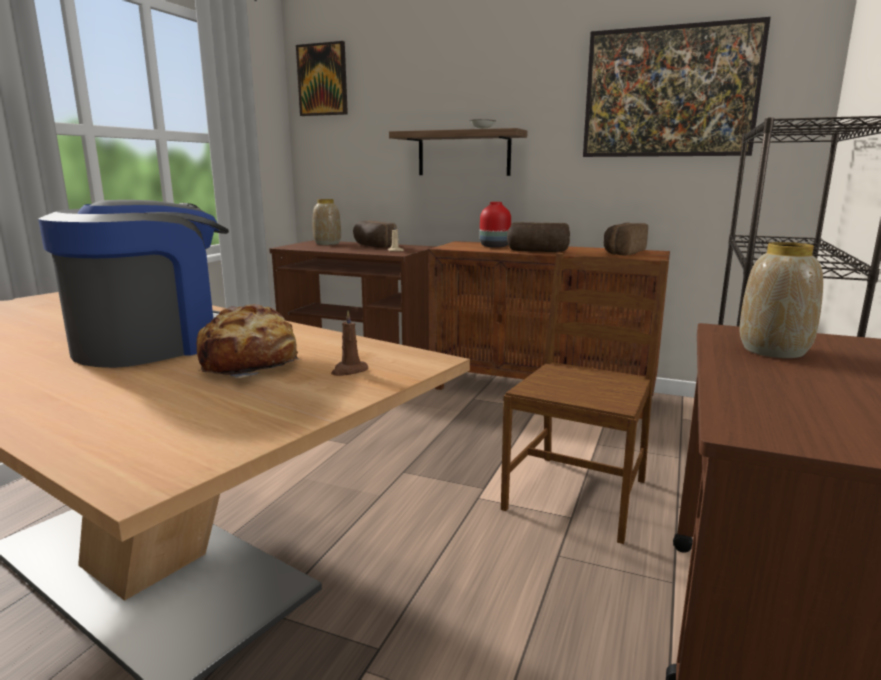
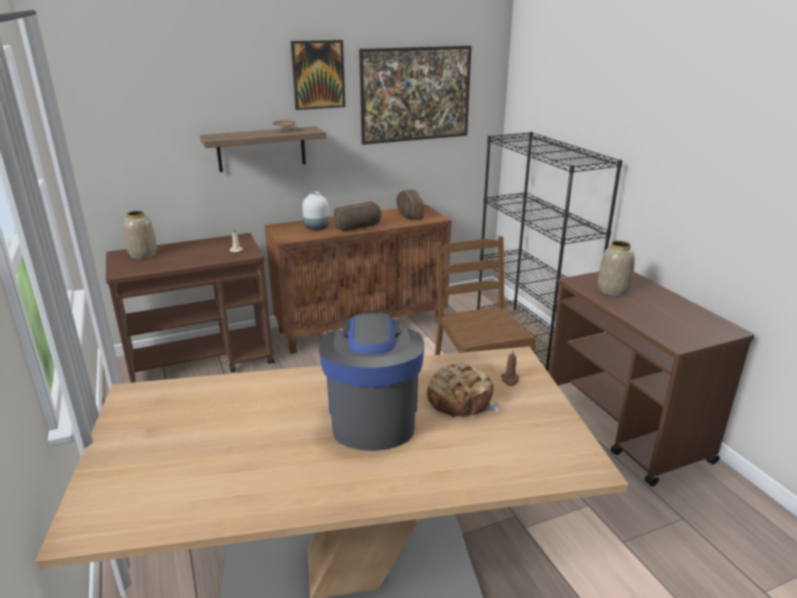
camera: 45 degrees left, 10 degrees up
(322, 80) = (89, 84): picture -> picture (318, 75)
(372, 246) = (196, 247): bread -> none
(494, 246) = (316, 227): red vase -> white vase

